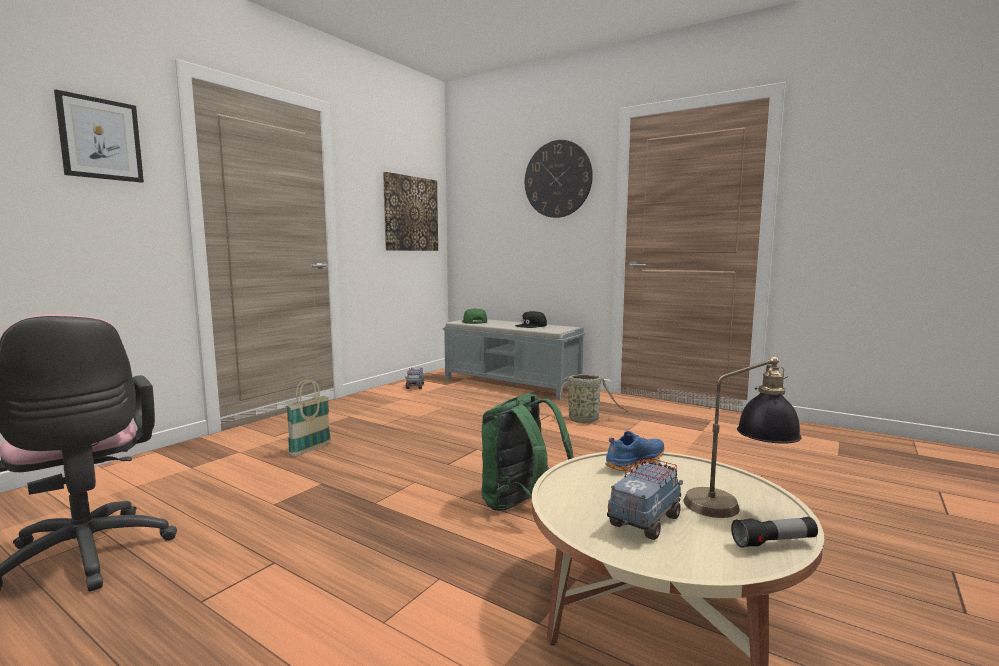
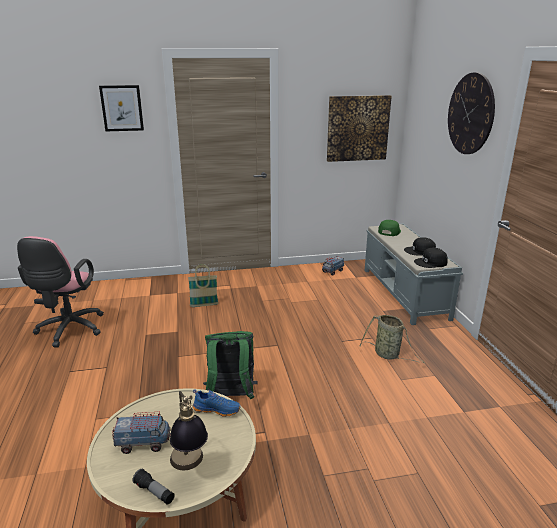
camera: 45 degrees right, 15 degrees up
(557, 328) = (431, 263): none -> black cap

